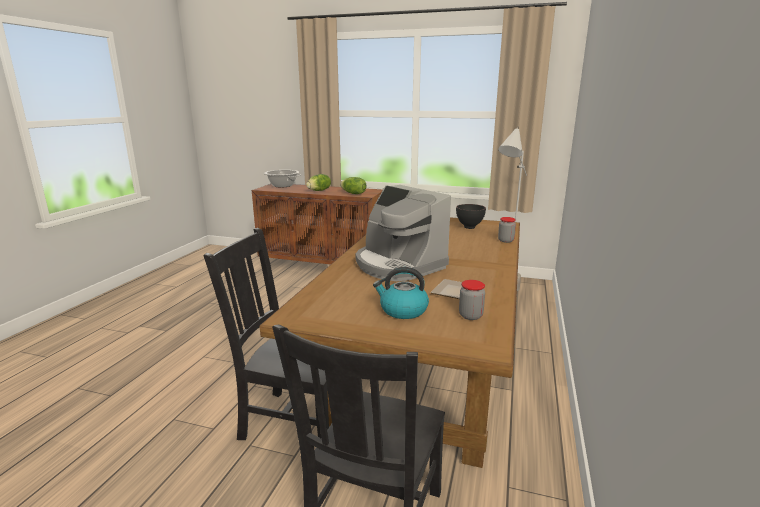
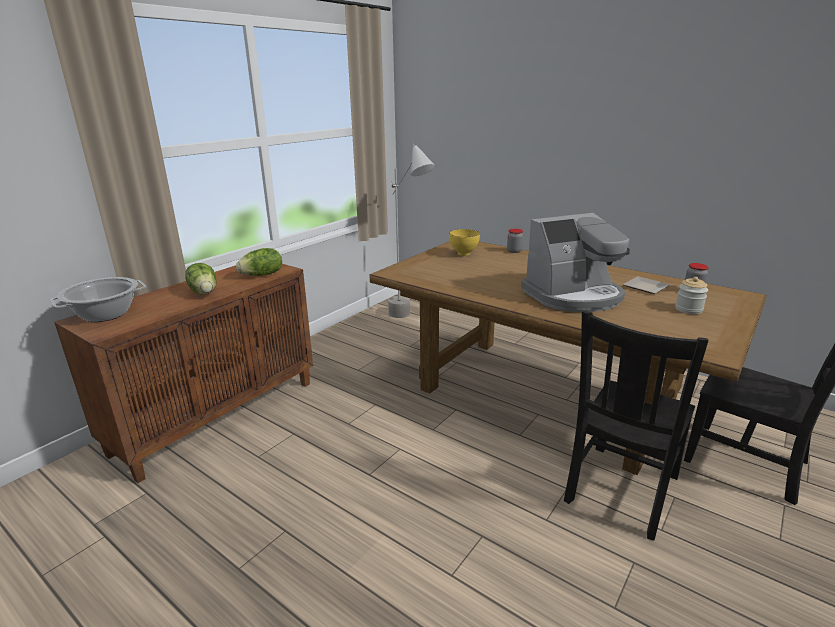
camera: 70 degrees left, 5 degrees up
(402, 310) = (688, 309): kettle -> jar
(469, 228) = (464, 254): black bowl -> yellow bowl

